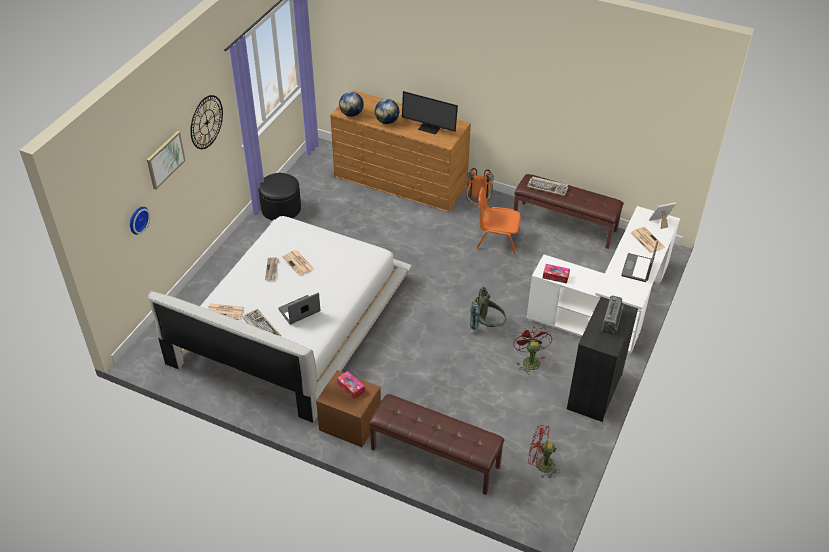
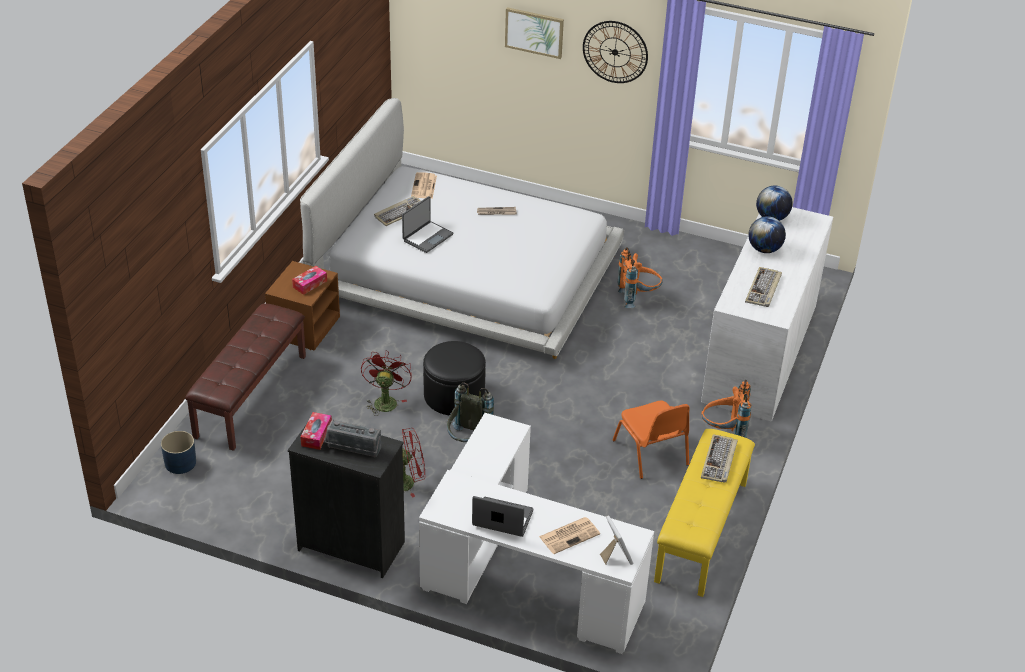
camera: 85 degrees right, 5 degrees down
(137, 219) = (472, 54): wall clock -> none
(281, 208) = (669, 249): black ottoman -> black ottoman (454, 395)
(298, 263) = (510, 231): newspaper -> none
(299, 311) = (427, 237): laptop -> laptop turned 75 degrees clockwise
(335, 229) = (638, 297): none -> orange backpack
(400, 180) = (760, 352): brown dresser -> white dresser
(430, 127) = (763, 289): monitor -> keyboard
(497, 239) = (651, 453): orange chair -> orange chair turned 150 degrees clockwise
(515, 501) = (180, 463): none -> blue planter
(540, 464) = (232, 486): red fan -> red fan (385, 400)
(555, 276) = (484, 436): tissue box -> tissue box (316, 435)
(565, 224) = (702, 532): brown bench -> yellow bench

